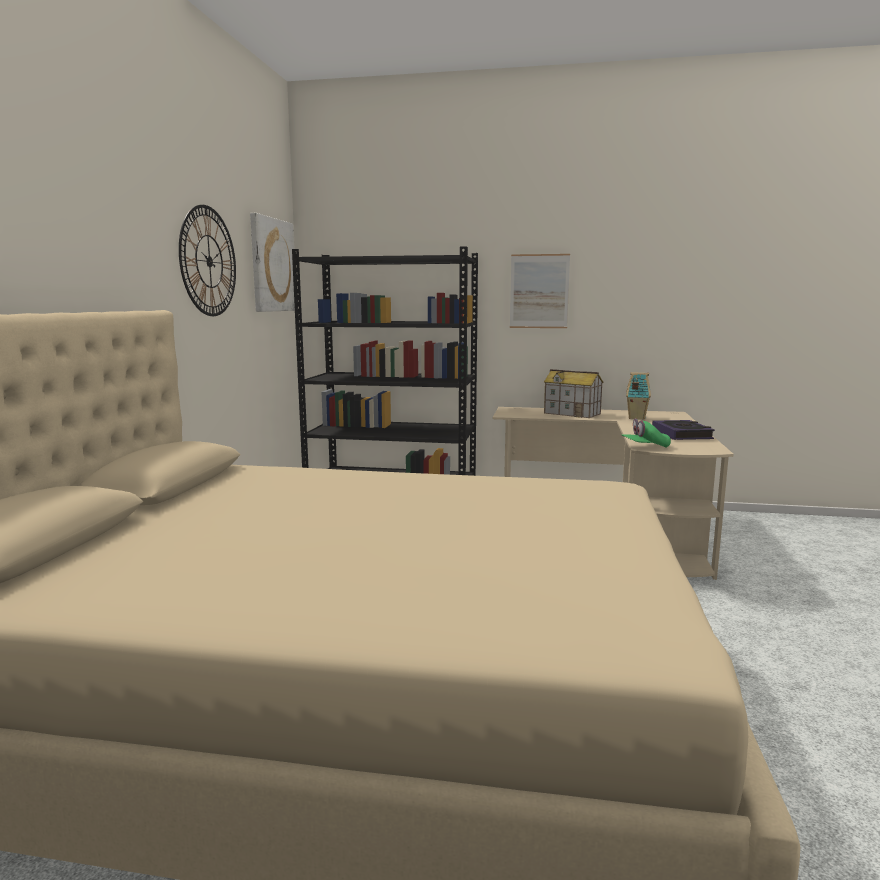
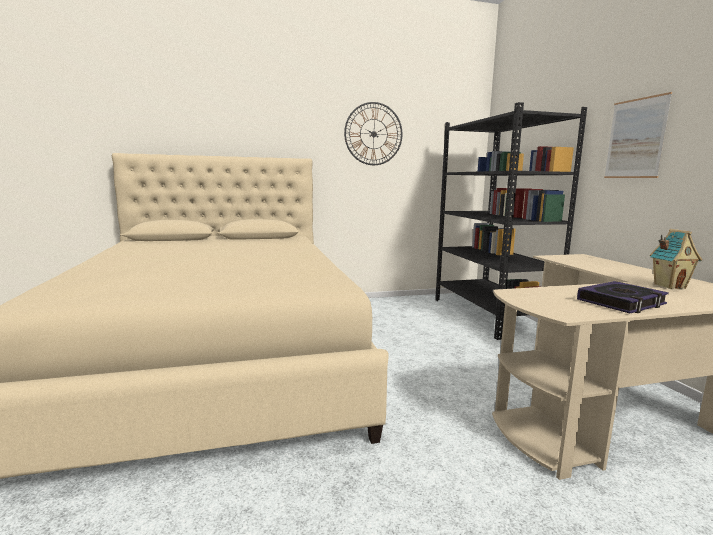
camera: 65 degrees right, 0 degrees up
(272, 265) = (450, 135): picture -> none
(572, 413) = (618, 269): toy house -> none
(645, 447) = (514, 292): green cap -> none

